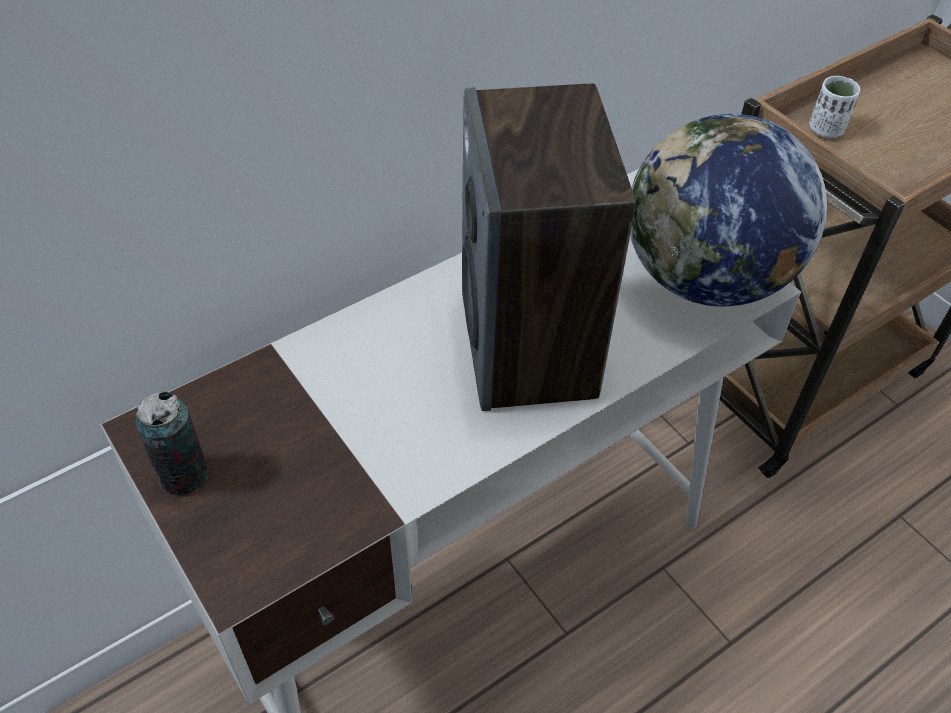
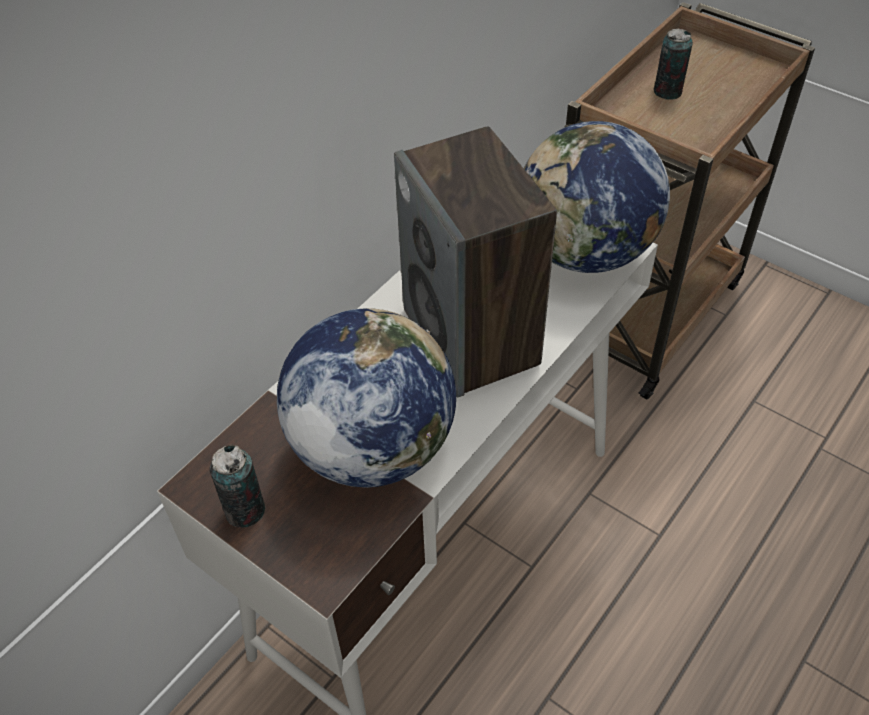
camera: 15 degrees left, 0 degrees up
(358, 442) = (372, 447): none -> globe
(825, 130) = (633, 113): white cup -> none
(878, 114) = (667, 92): none -> can

